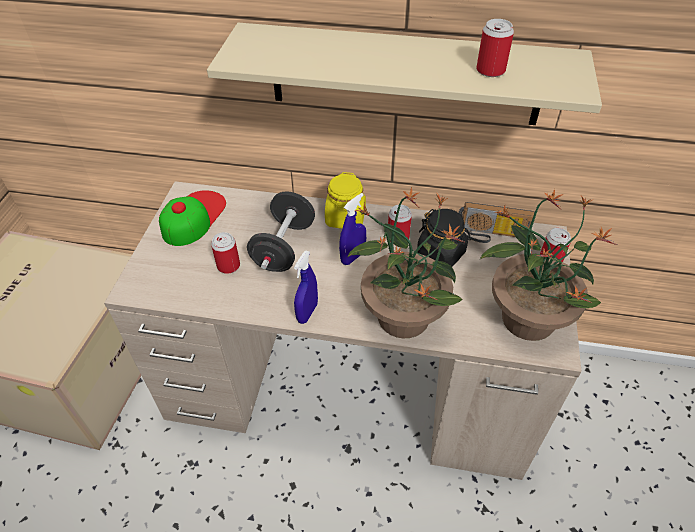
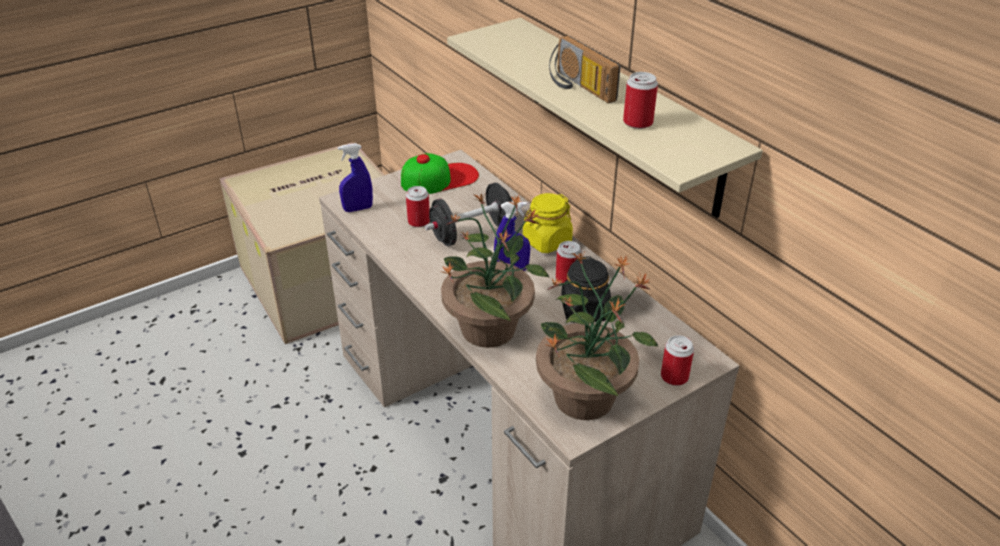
camera: 45 degrees right, 10 degrees down
(307, 313) = (427, 282): blue spray bottle -> blue spray bottle (358, 209)
(491, 235) = (651, 326): radio -> radio (578, 87)

